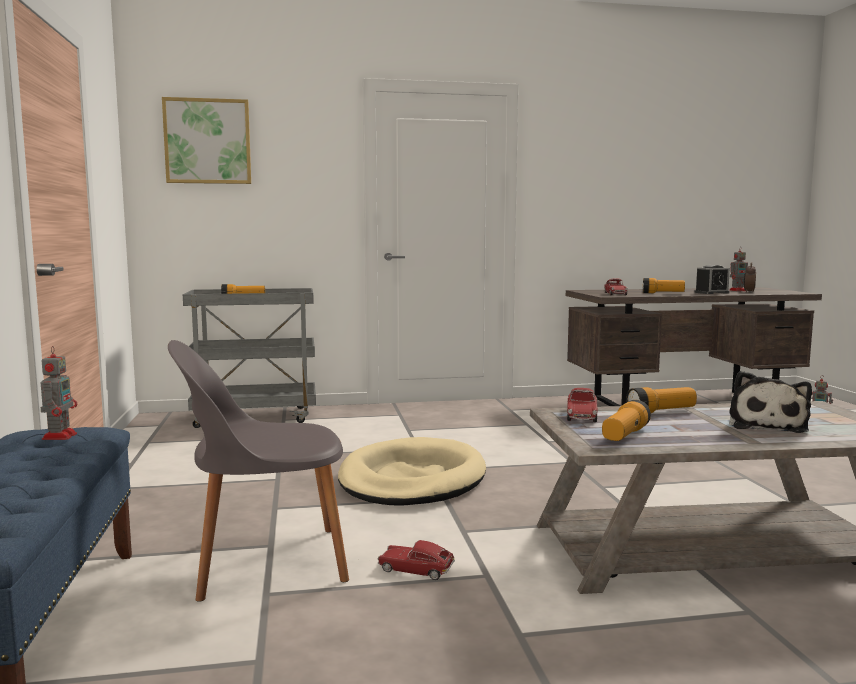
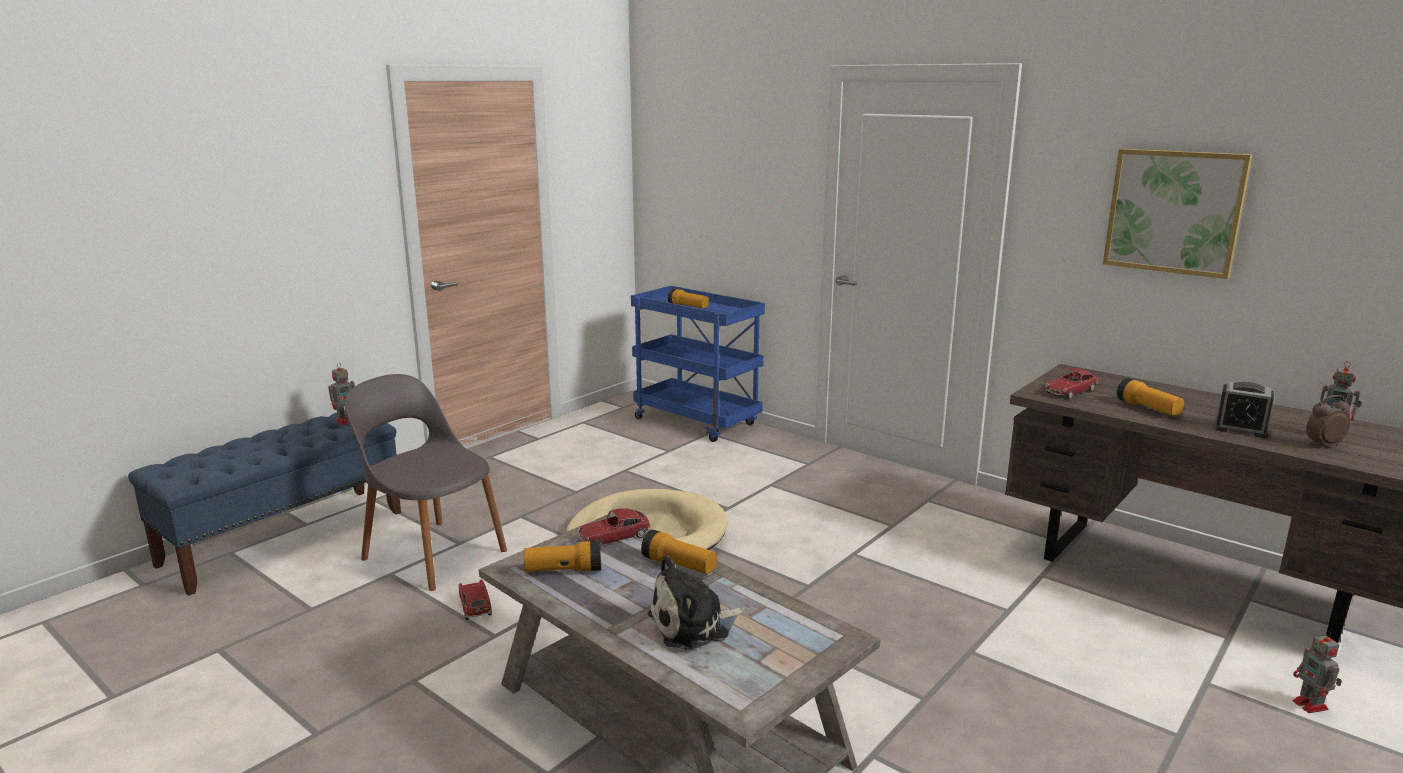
camera: 50 degrees right, 10 degrees up
(207, 141) = (691, 139): picture -> picture (1174, 211)
(256, 417) = (698, 422): grey cart -> blue cart

